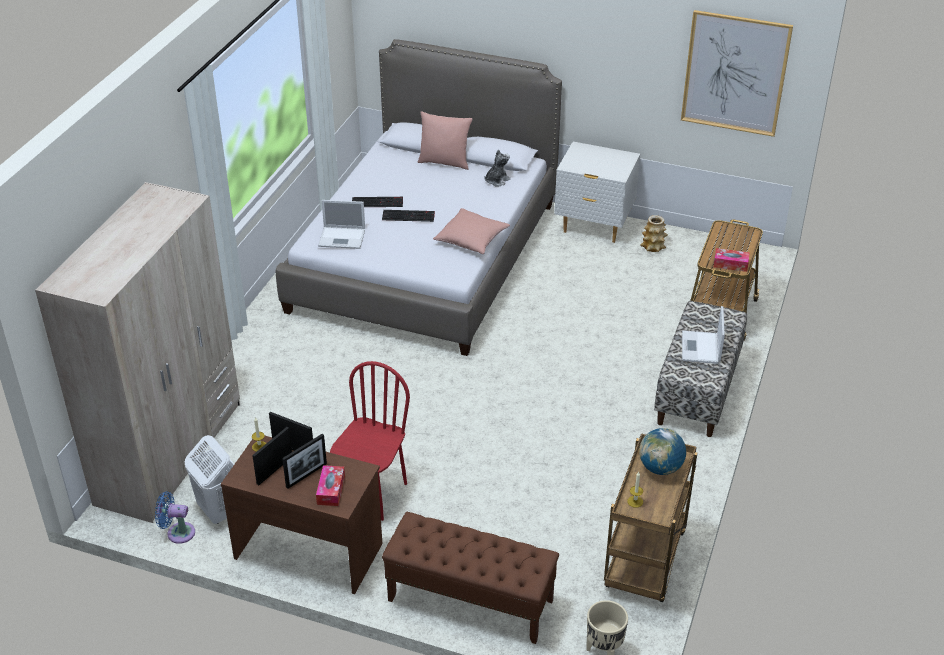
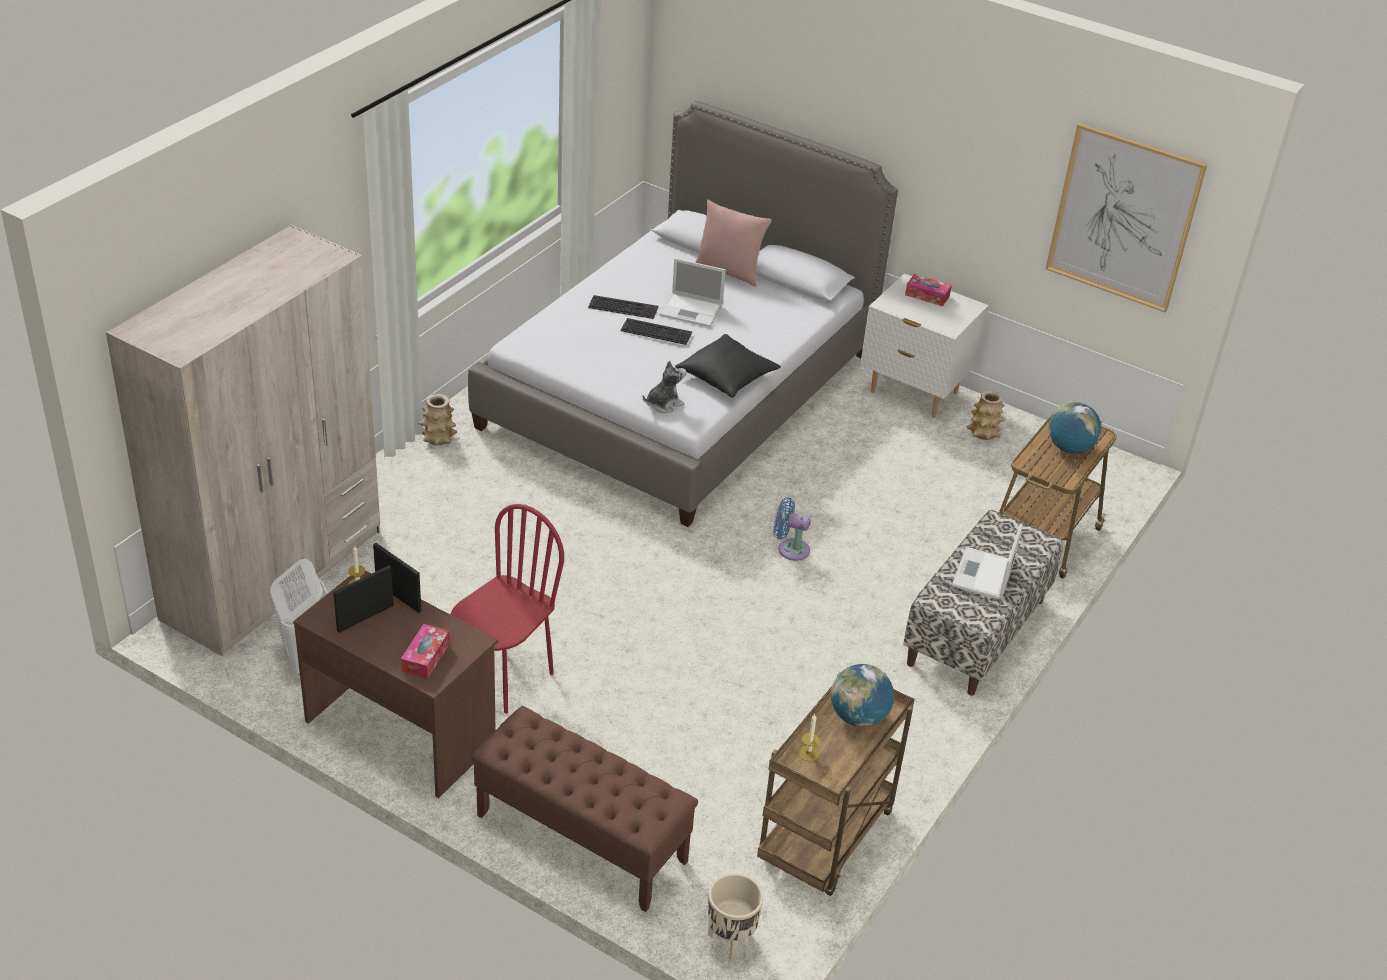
camera: 10 degrees right, 0 degrees up
(178, 532) = (248, 675): blue fan -> blue fan (790, 549)
(259, 326) = (438, 438): none -> vase
(306, 475) = (402, 632): picture frame -> none
(343, 238) = (562, 344): laptop -> laptop (692, 310)
(471, 239) = (727, 377): pink pillow -> black pillow
(496, 180) = (788, 307): plush toy -> plush toy (663, 404)
(730, 264) = (1056, 471): tissue box -> tissue box (927, 295)
(733, 246) = (1069, 448): none -> globe

